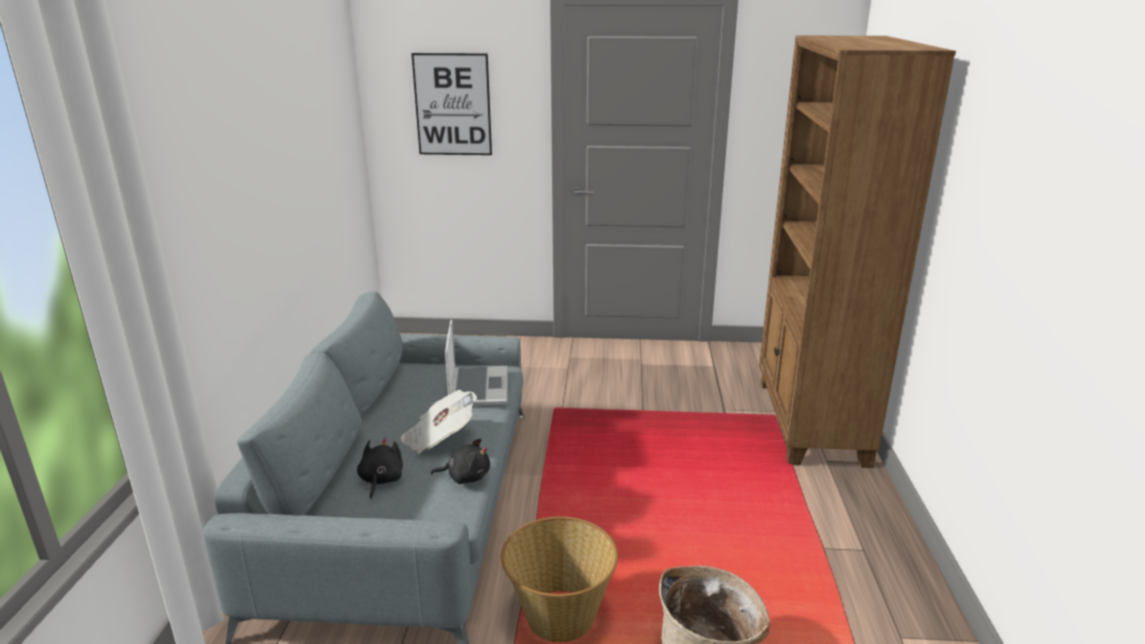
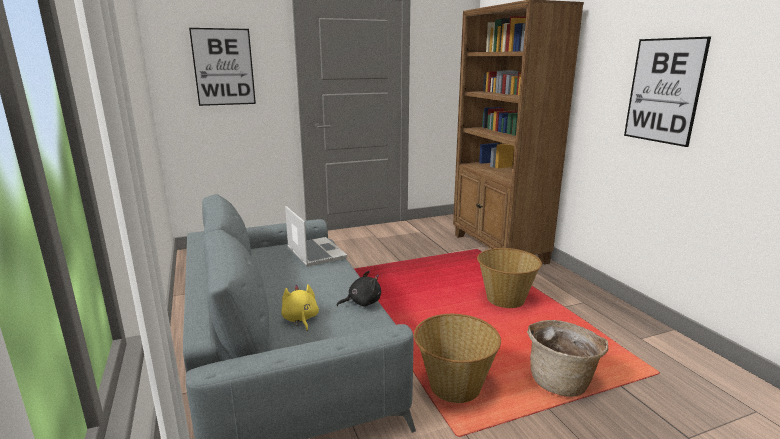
camera: 25 degrees left, 5 degrees down
(380, 480) = (300, 319): black plush toy -> yellow plush toy
(439, 438) = (318, 285): newspaper -> none
(742, 511) = (505, 299): none -> basket
(1020, 240) = (663, 91): none -> picture

